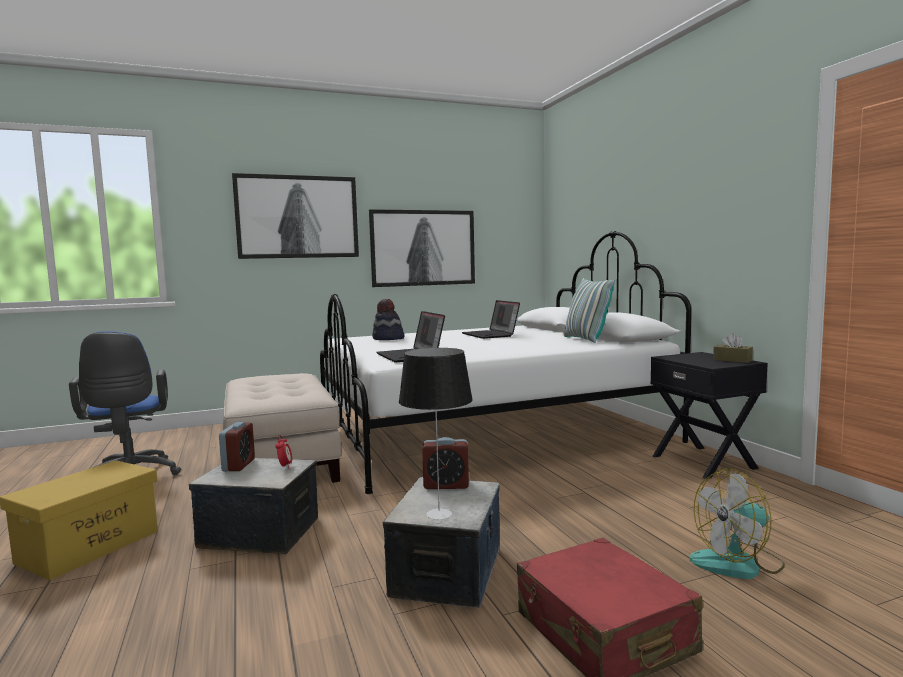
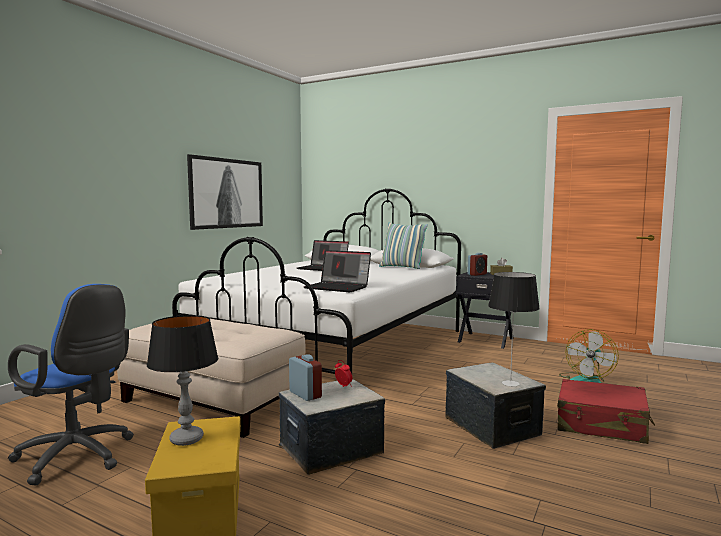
camera: 40 degrees left, 0 degrees up
(85, 476) = (186, 439): none -> table lamp
(298, 217) = (127, 156): picture -> none
(388, 339) = (251, 277): hat -> none
(446, 485) = (473, 370): alarm clock -> alarm clock (477, 274)

